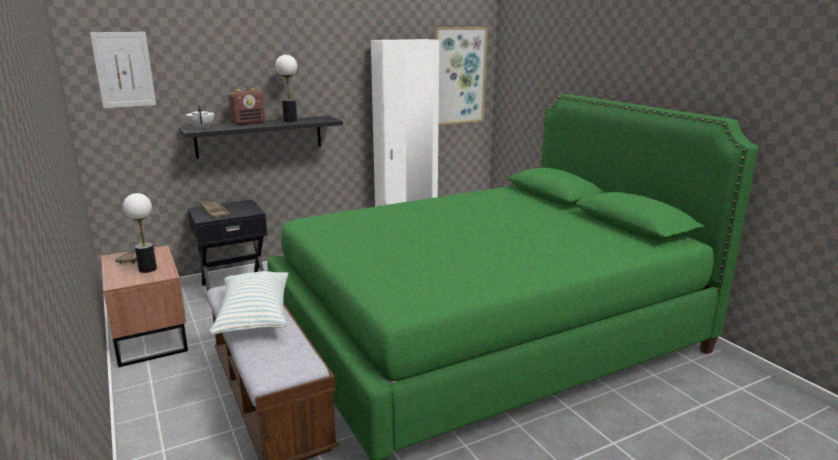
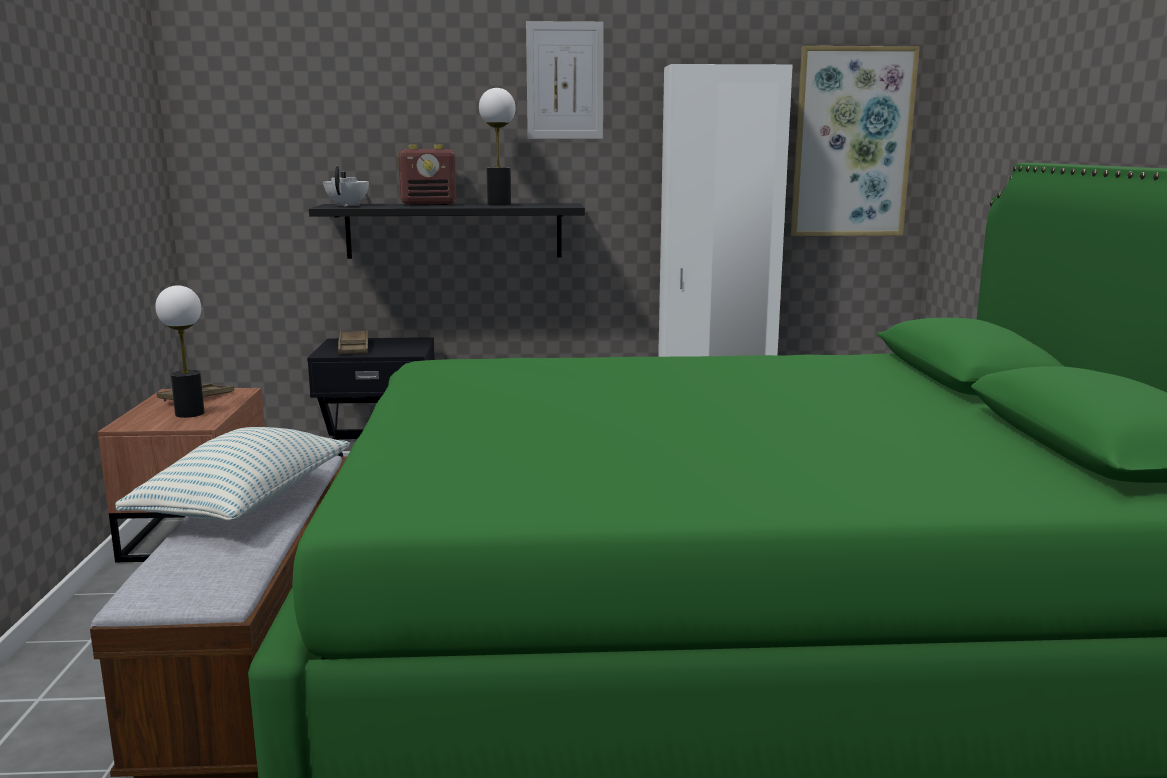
camera: 25 degrees right, 5 degrees down
(124, 70) = (248, 108): picture -> picture (565, 81)

